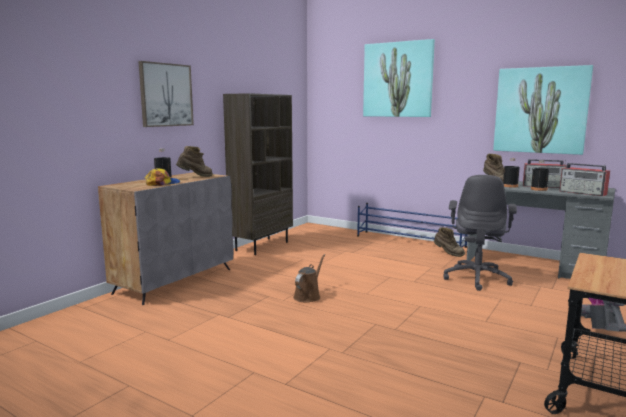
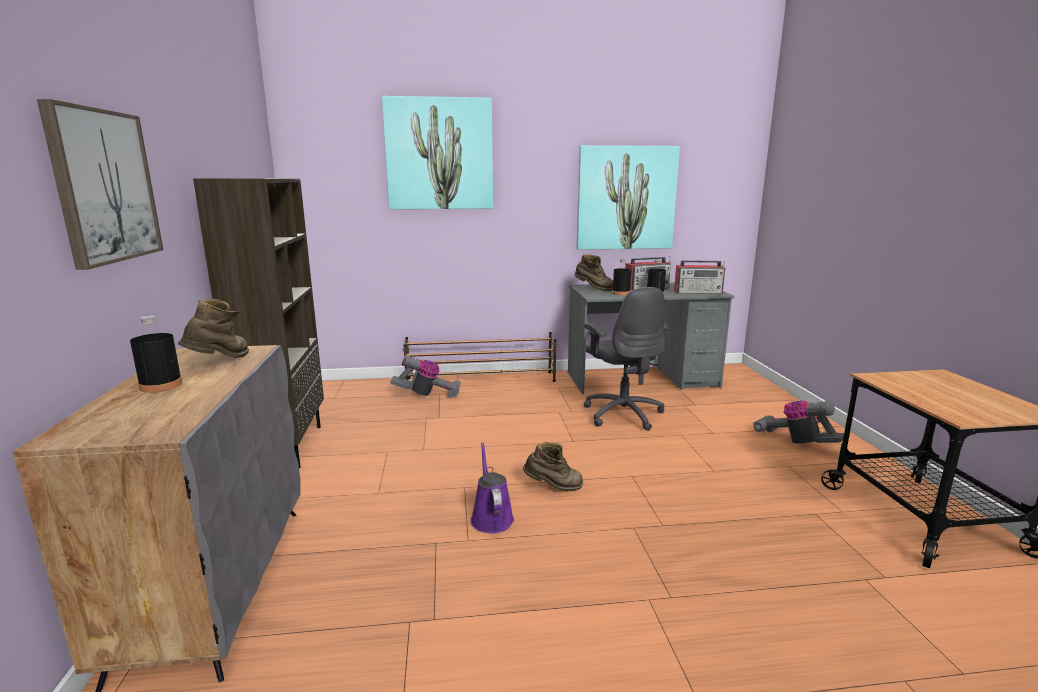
camera: 40 degrees left, 5 degrees up
(162, 183) = (190, 398): cap -> none
(308, 296) = (491, 517): brown watering can -> purple watering can
(364, 241) = (427, 395): none -> vacuum cleaner
(410, 241) = (481, 380): blue shoe rack -> brown shoe rack
(448, 253) = (546, 387): brown boot -> brown boot (553, 487)

